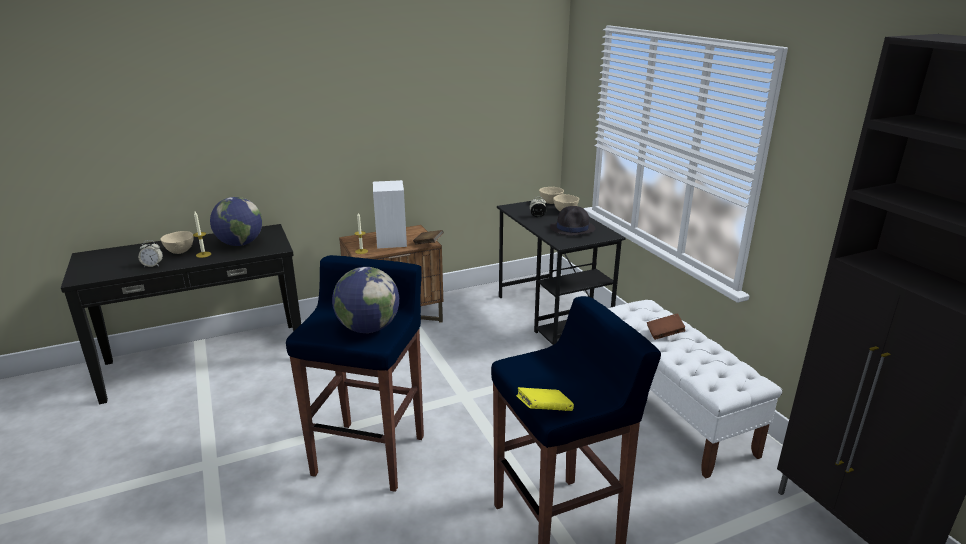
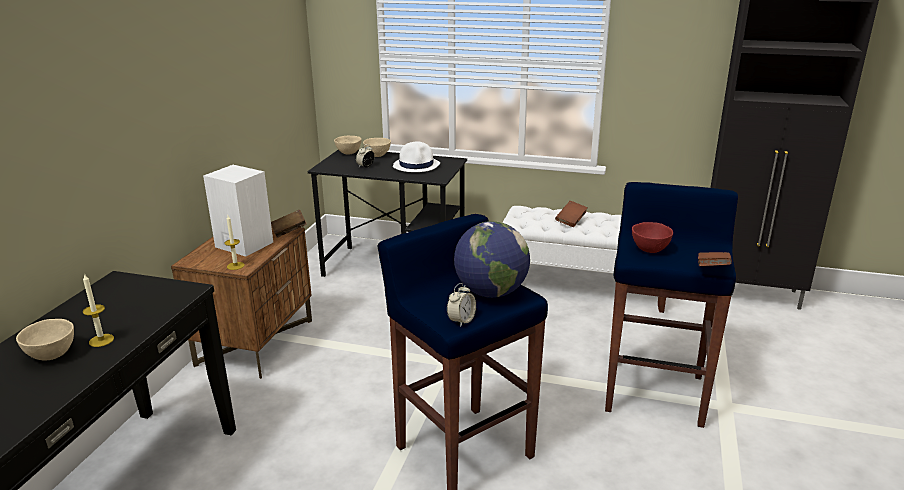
camera: 50 degrees left, 0 degrees up
(153, 265) = (55, 385): alarm clock -> alarm clock (461, 321)
(240, 244) = (121, 309): globe -> none
(541, 367) = (650, 249): none -> red bowl
(544, 410) = (712, 269): yellow book -> brown book
(572, 228) = (417, 165): black hat -> white hat

